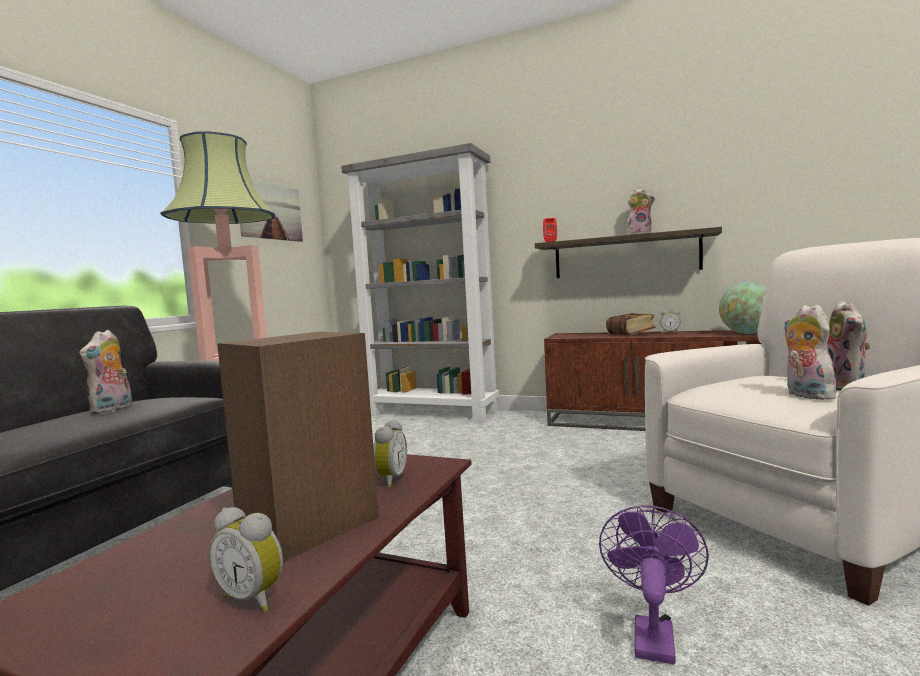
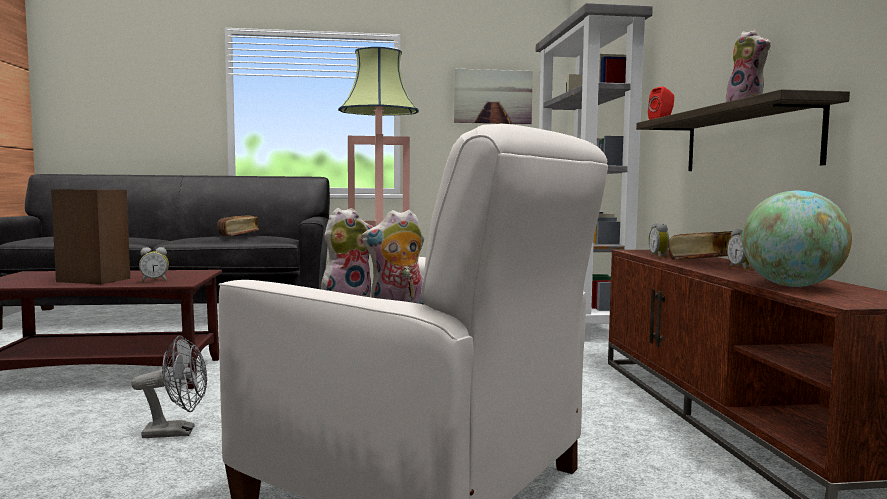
camera: 60 degrees right, 0 degrees up
(112, 410) = (238, 236): plush toy -> book
(254, 598) = (27, 283): alarm clock -> alarm clock (659, 257)
(652, 634) = (177, 432): purple fan -> grey fan

